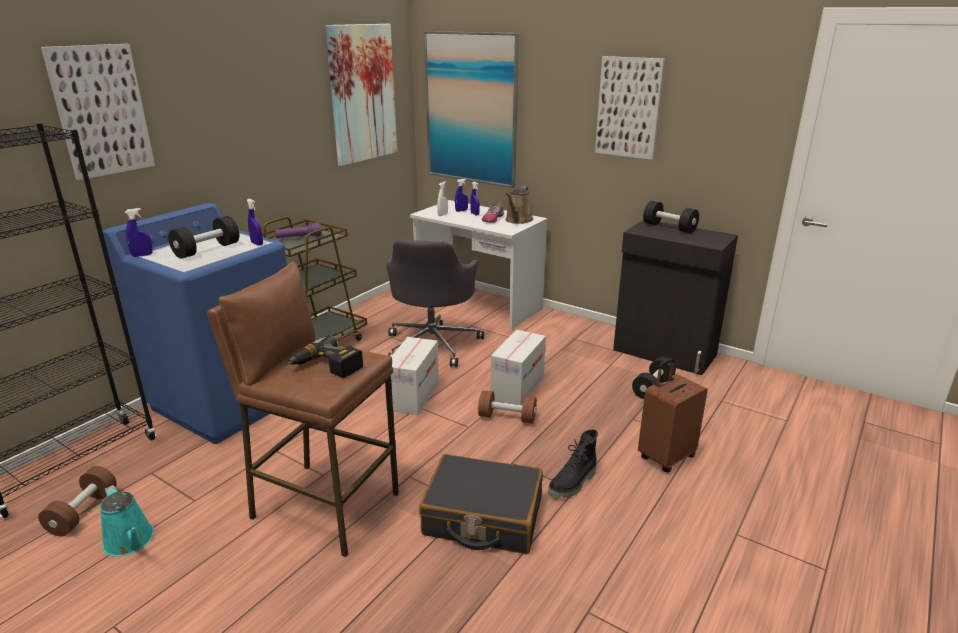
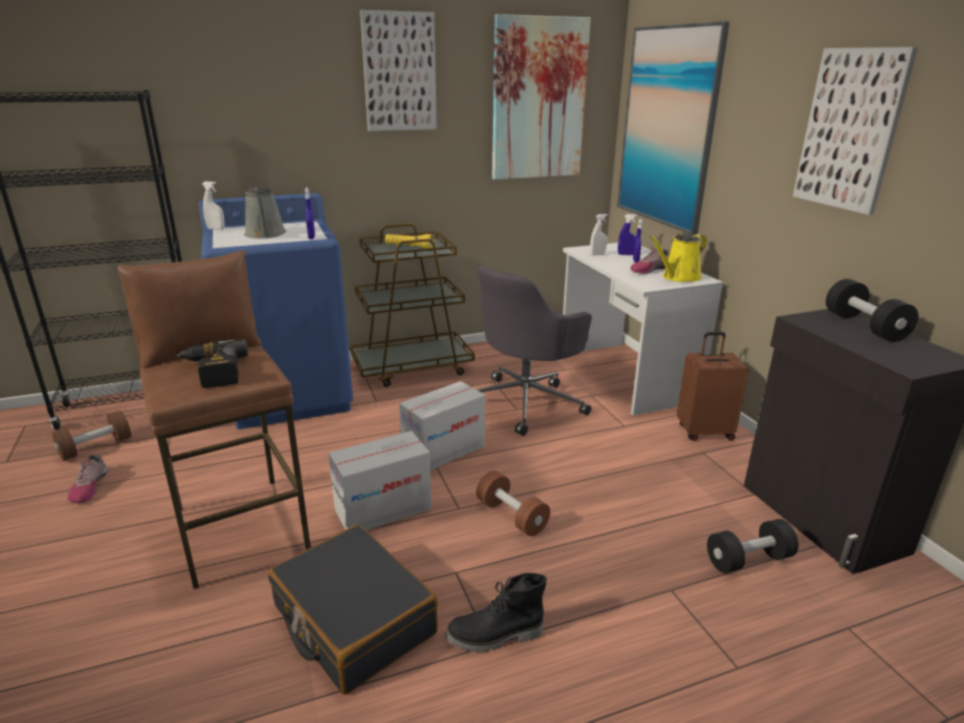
camera: 35 degrees right, 0 degrees up
(101, 111) = (213, 86): picture -> picture (399, 72)
(130, 542) = (89, 487): turquoise watering can -> shoe
(142, 255) = (216, 229): blue spray bottle -> white spray bottle
(207, 250) = (265, 234): black dumbbell -> grey watering can
(299, 238) = (409, 247): purple flashlight -> yellow flashlight
(517, 388) = (563, 485): cardboard box -> cardboard box (383, 509)
(518, 220) = (678, 277): brown watering can -> yellow watering can
(665, 457) = (660, 667): brown suitcase -> brown suitcase (704, 431)

